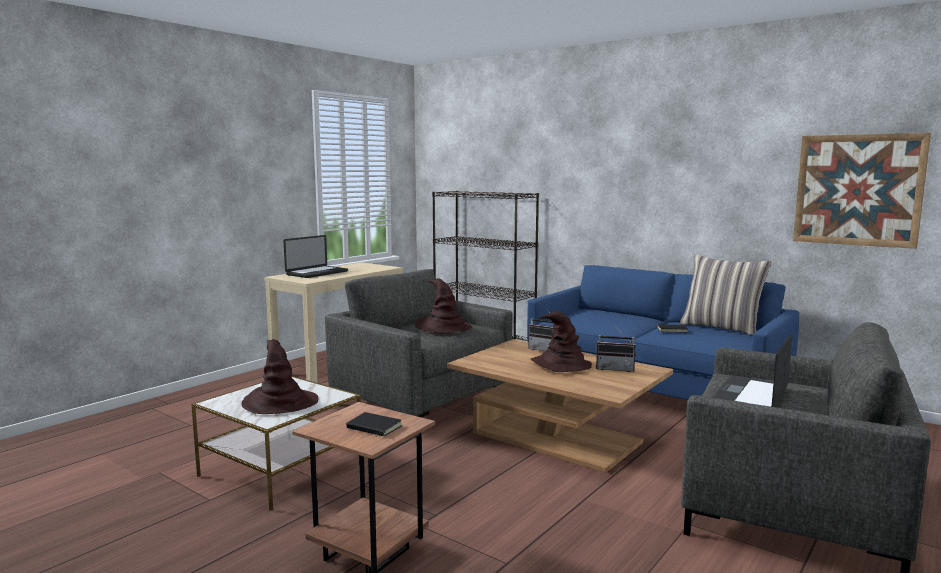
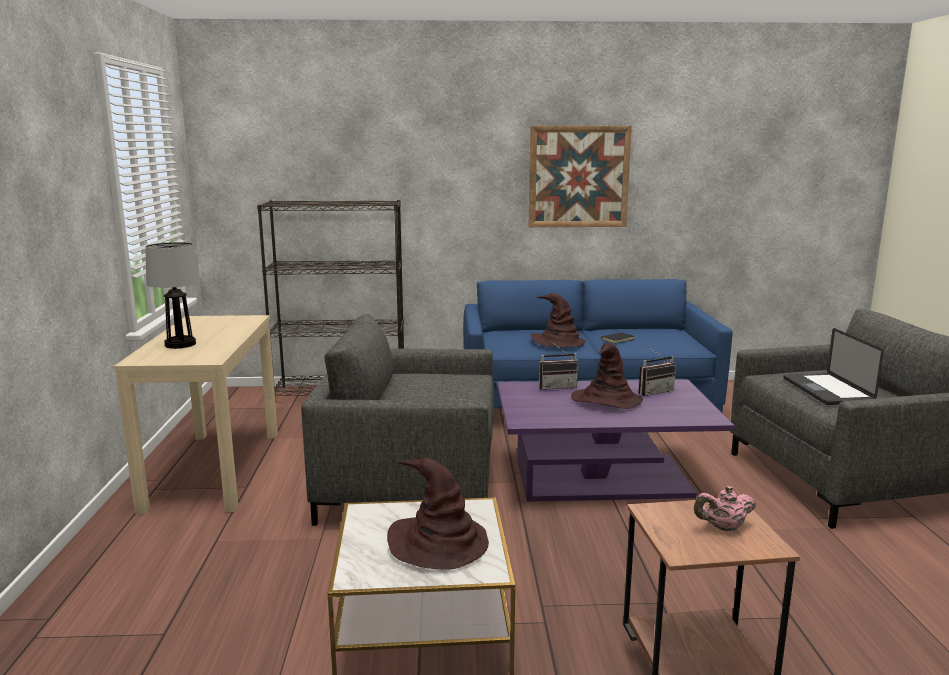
camera: 40 degrees left, 5 degrees up
(317, 273) = (180, 344): laptop -> table lamp
(373, 428) = (723, 528): black book -> pink teapot
(443, 328) = (442, 386): brown hat -> brown hat (558, 342)
(556, 438) = (602, 478): brown coffee table -> purple coffee table
(722, 327) = (642, 328): pillow -> none
(858, 190) = (733, 188): picture -> picture (578, 177)

